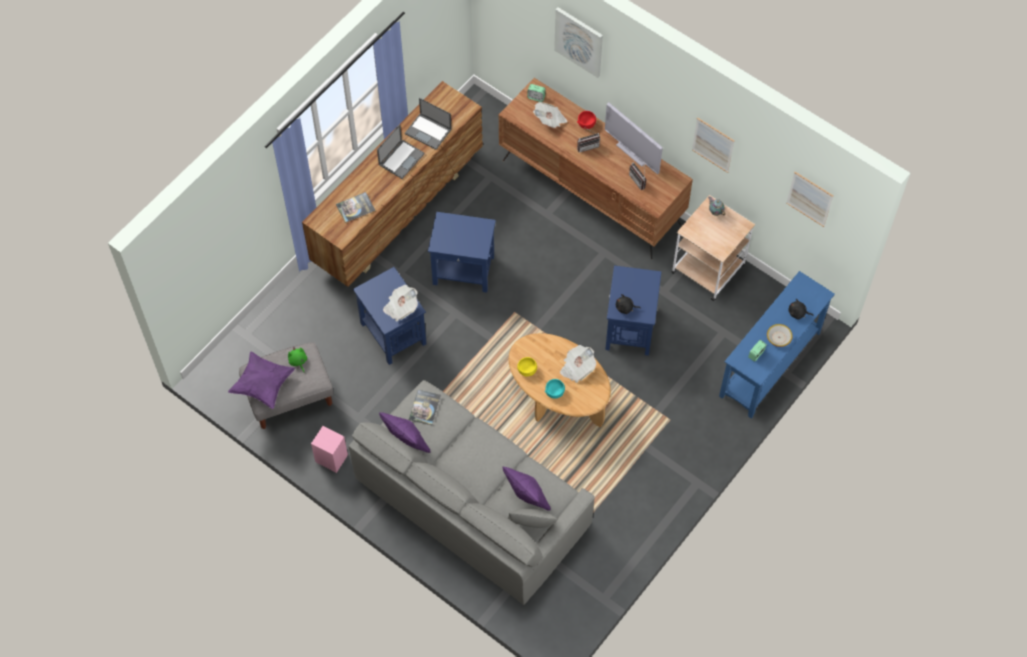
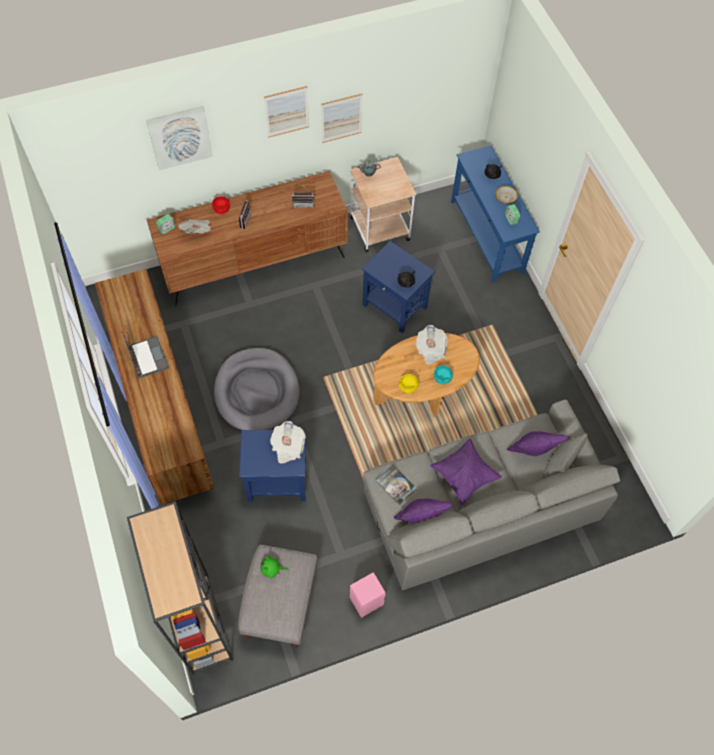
camera: 60 degrees left, 0 degrees up
(239, 350) = (200, 623): none -> bookcase
(263, 385) = (275, 615): purple pillow -> purple pillow (464, 476)
(355, 207) = (168, 422): book -> none
(429, 131) = (137, 321): laptop -> none
(464, 270) = (257, 392): blue side table -> grey dog bed
(633, 152) = (274, 193): television -> none
(809, 199) = (442, 84): picture -> picture (286, 112)

